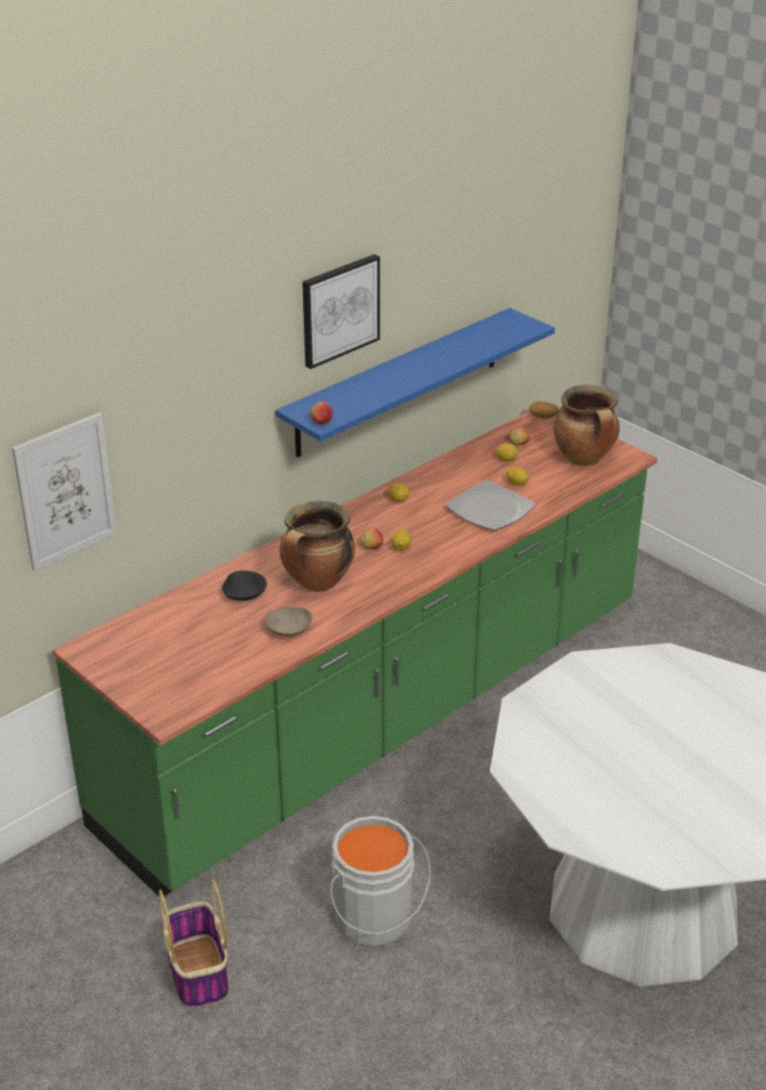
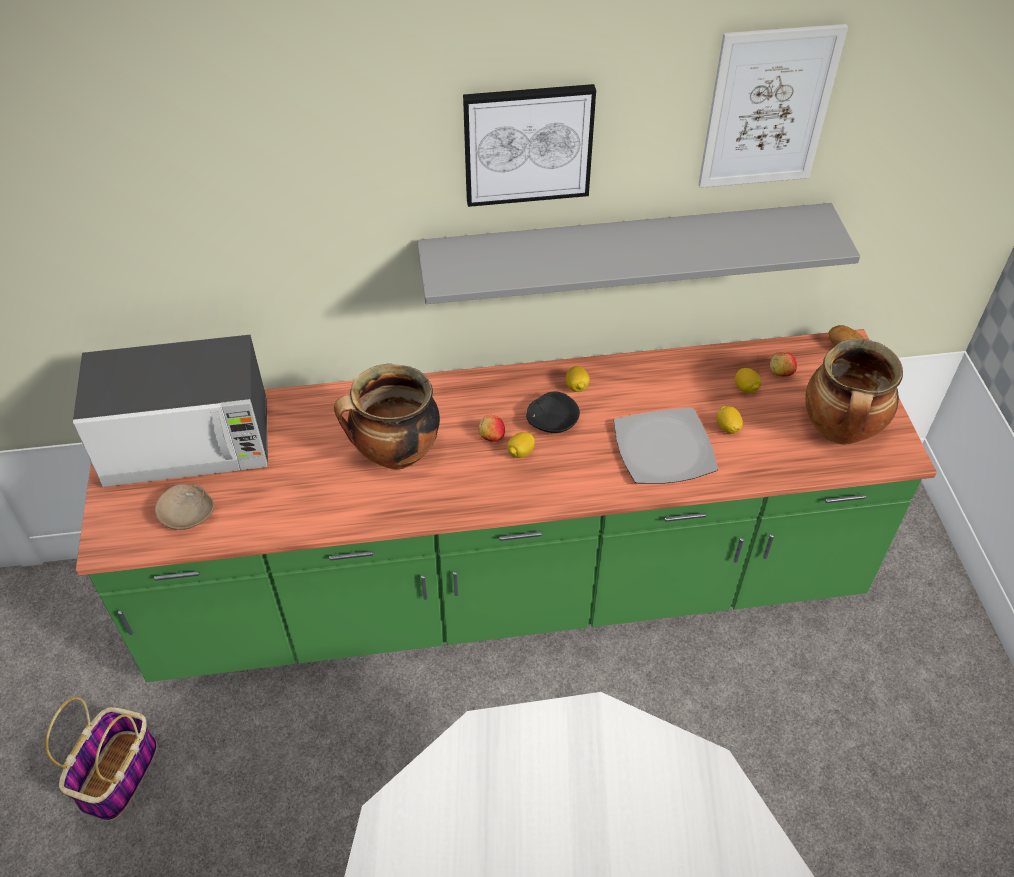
camera: 35 degrees right, 15 degrees up
(65, 491) = (99, 257): picture -> picture (768, 108)
(156, 639) = (189, 443): none -> microwave
(244, 594) = (315, 431): black bowl -> black bowl (552, 421)
(288, 629) = (313, 499): beige bowl -> beige bowl (188, 514)
(321, 421) = (445, 278): apple -> none
(375, 920) = (303, 822): grey bucket -> none
(399, 382) = (624, 251): blue shelf -> grey shelf

